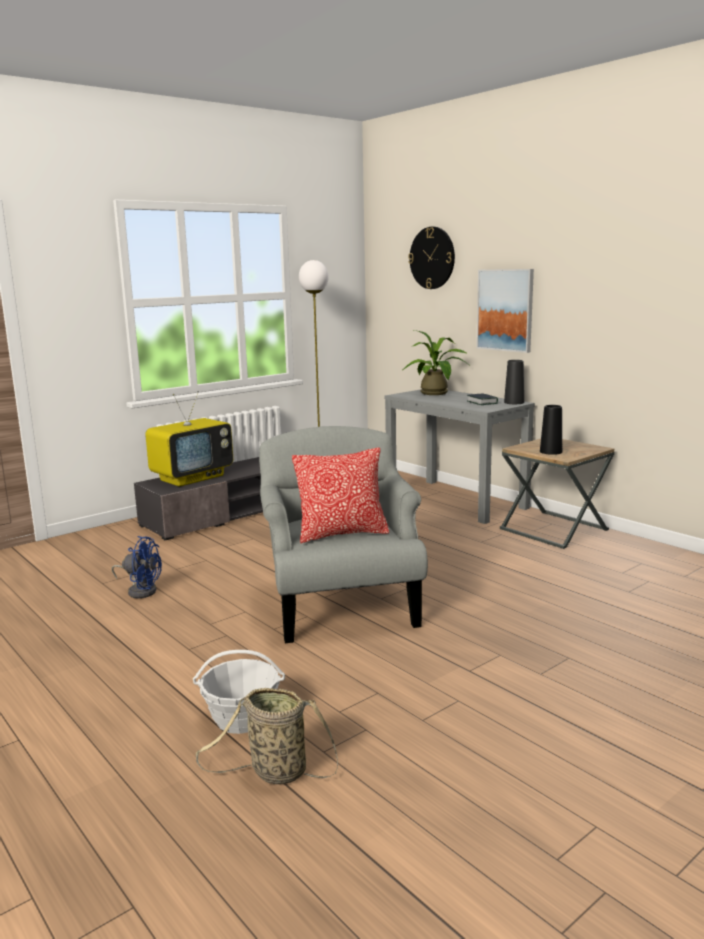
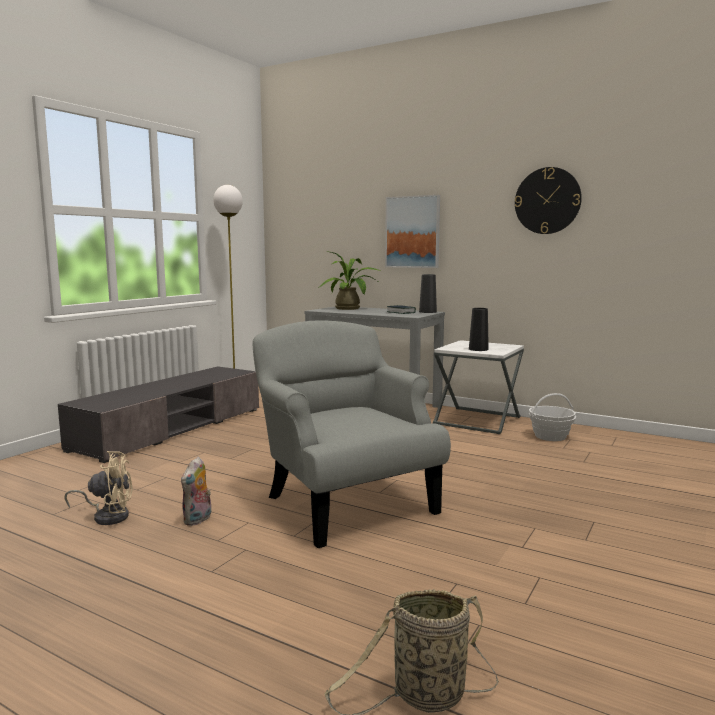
camera: 20 degrees left, 5 degrees down
(140, 590) = (108, 516): blue fan -> beige fan
(192, 478) = (124, 395): television -> none
(206, 603) = (198, 520): none -> plush toy
(242, 718) = (334, 639): basket -> basket (550, 436)
(342, 534) = (360, 424): pillow -> none
(432, 258) = (336, 189): wall clock -> wall clock (547, 201)
(554, 530) = (477, 421): brown side table -> white side table

